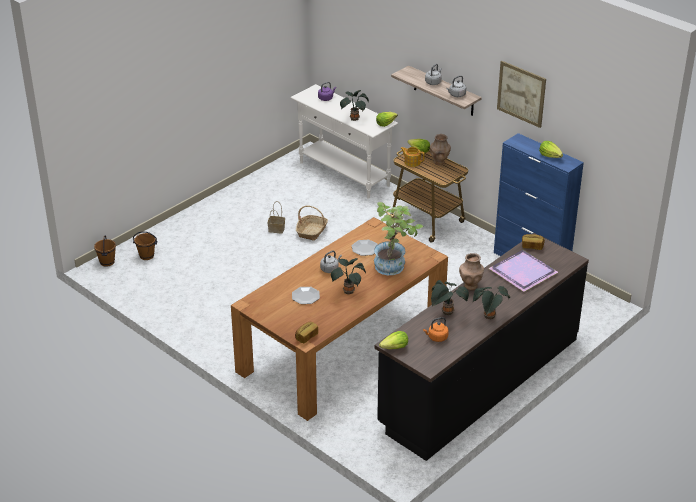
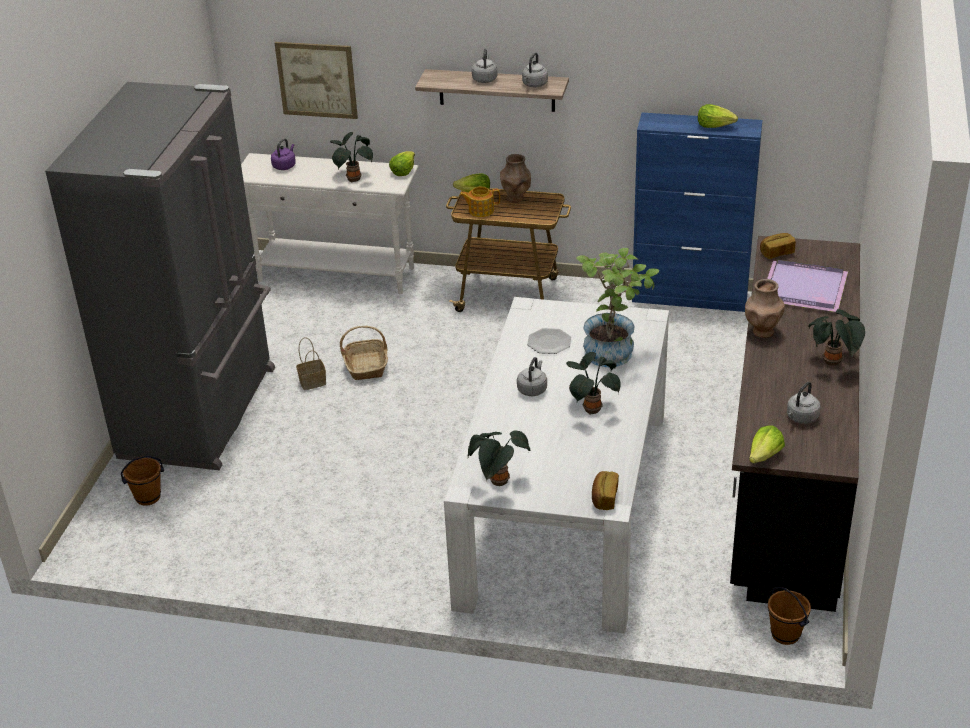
camera: 30 degrees left, 0 degrees up
(107, 262) = (90, 533): brown bucket -> brown bucket (785, 635)
(209, 223) = (202, 412): none -> grey fridge
(305, 296) = (540, 441): plate -> none
(342, 346) = (565, 505): brown dining table -> white dining table
(436, 338) = (801, 418): orange kettle -> grey kettle
(446, 313) = (775, 380): potted plant -> potted plant (499, 483)
(521, 93) = (642, 50): picture -> picture (317, 80)

